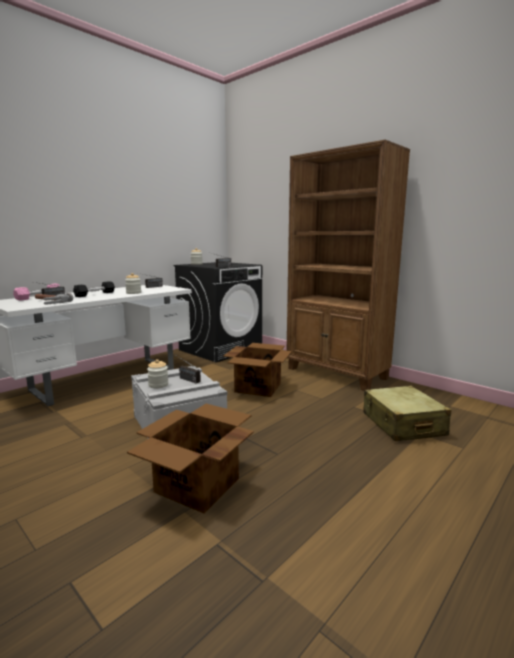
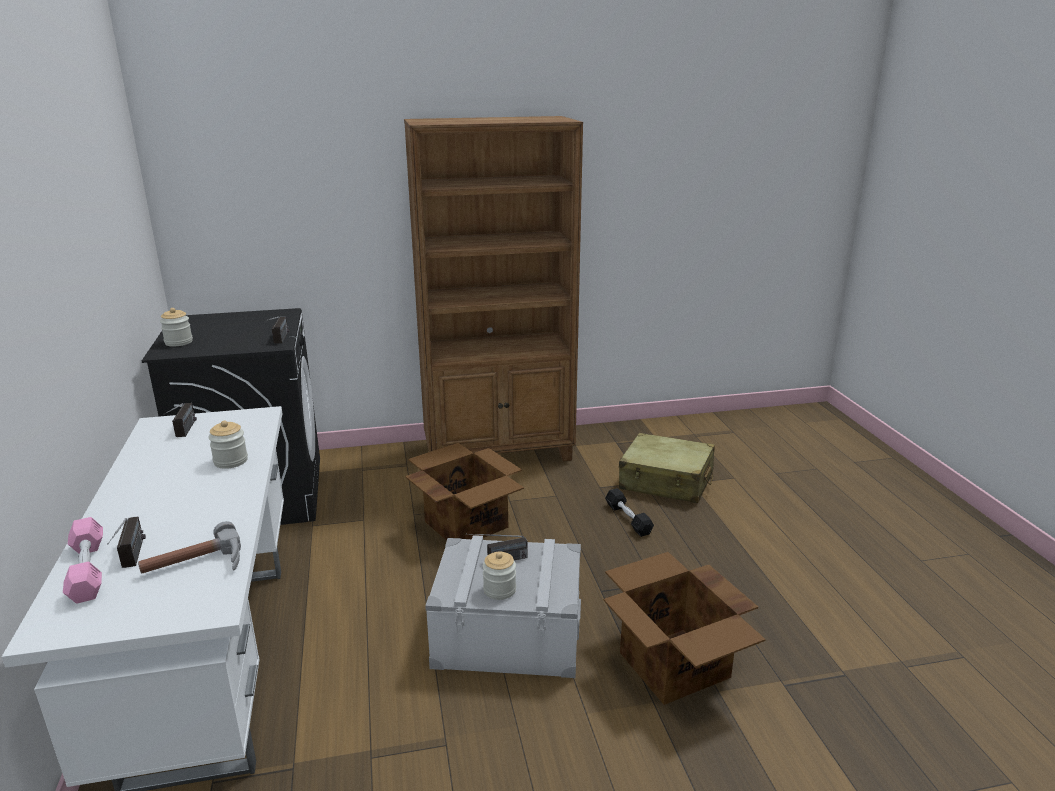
camera: 55 degrees left, 10 degrees up
(95, 294) = (172, 501): black dumbbell -> black dumbbell (628, 519)

